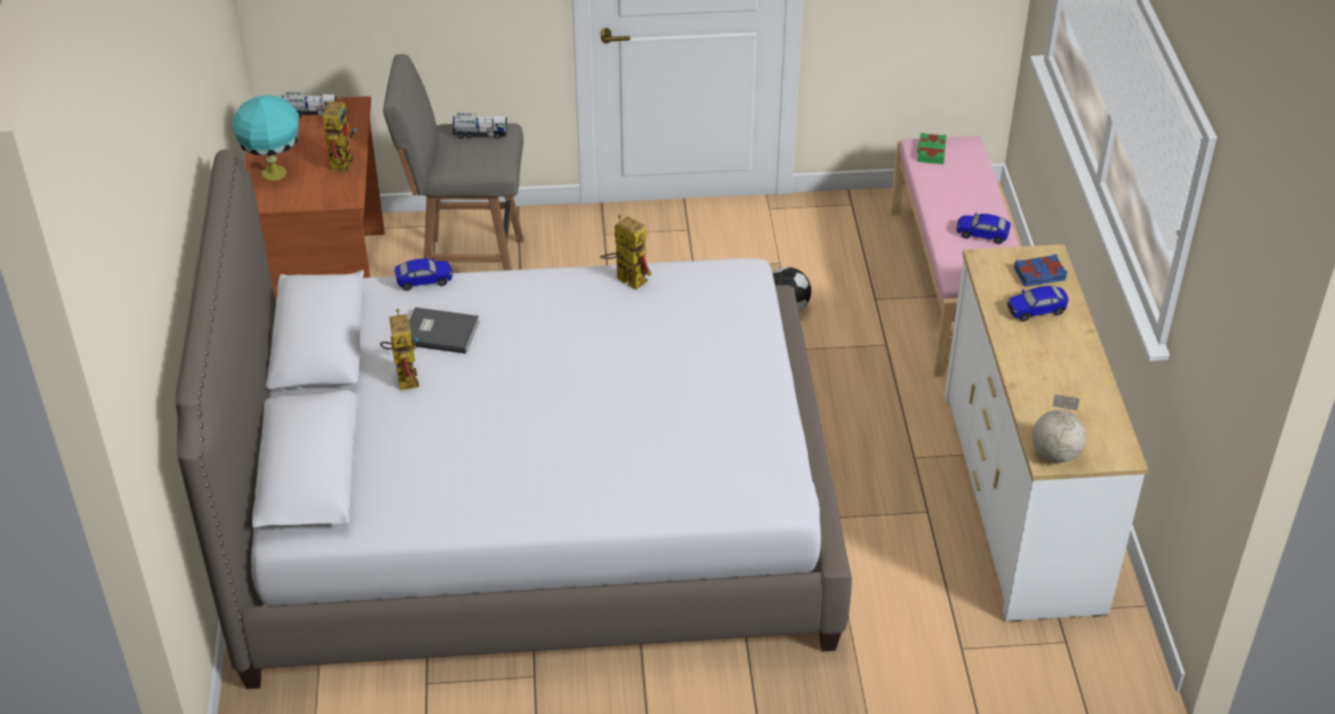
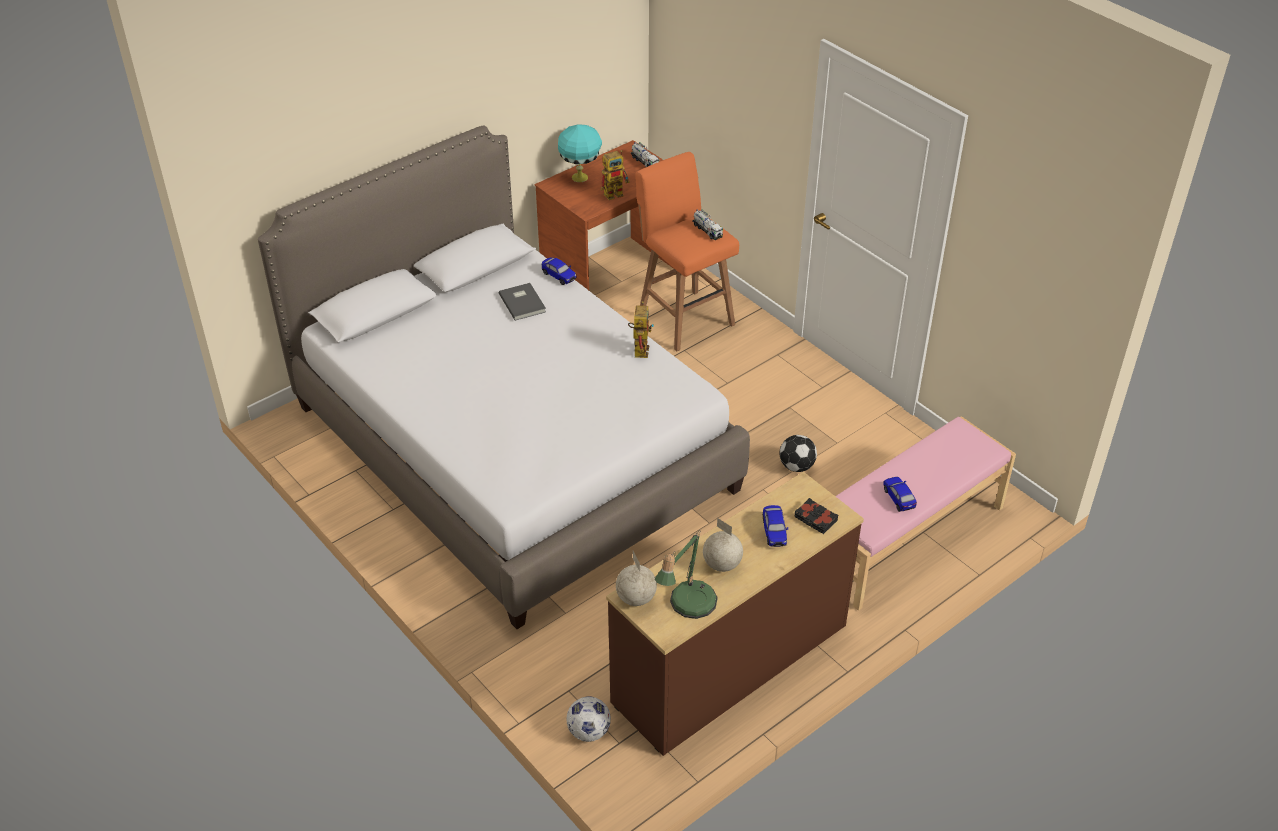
camera: 55 degrees right, 0 degrees up
(403, 375) = (476, 307): toy robot -> none
(468, 270) = (684, 318): grey stool -> orange stool
(930, 152) = (960, 435): green book -> none
(1022, 499) = (731, 664): white dresser -> brown dresser
(1033, 659) = (589, 732): none -> football
(1036, 311) = (774, 532): toy car -> toy car turned 135 degrees counterclockwise
(1040, 275) = (815, 519): blue book -> black book
(1054, 369) = (722, 565): none -> globe
(1095, 421) = (688, 606): none -> table lamp

